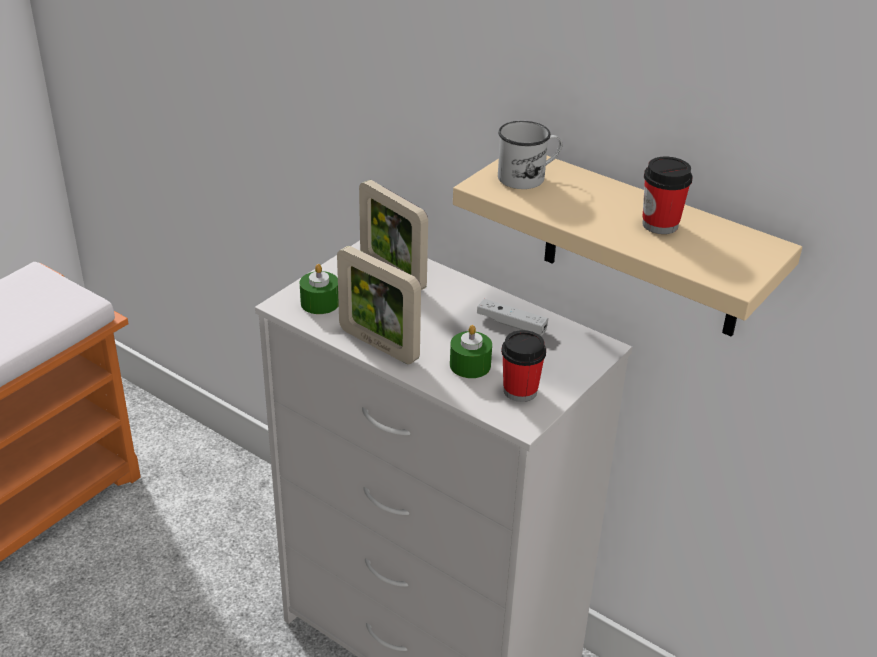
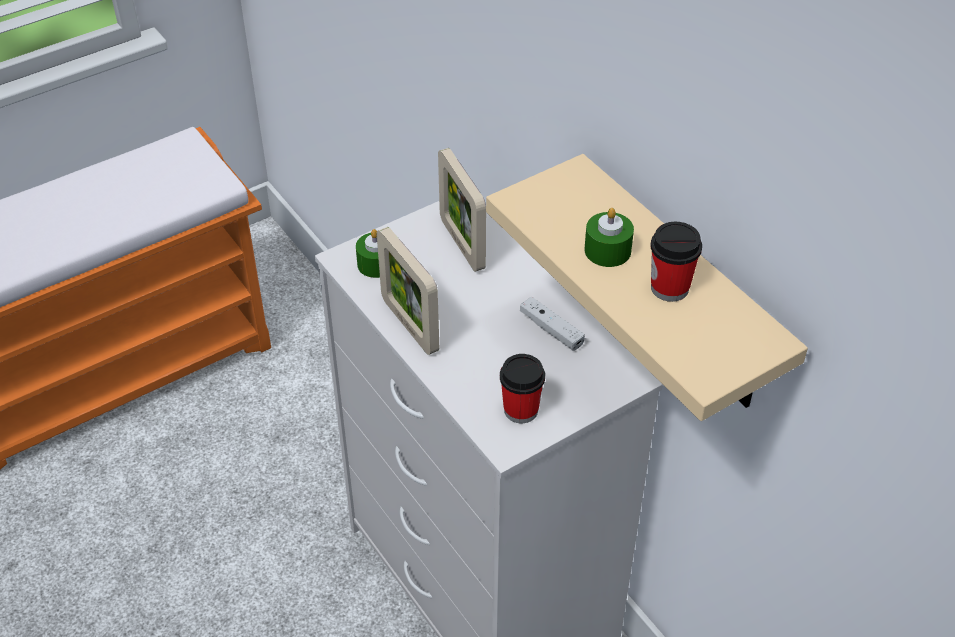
camera: 20 degrees right, 10 degrees up
(470, 365) = (486, 369): green candle -> green candle (607, 250)
(528, 177) = (568, 198): white mug -> none

